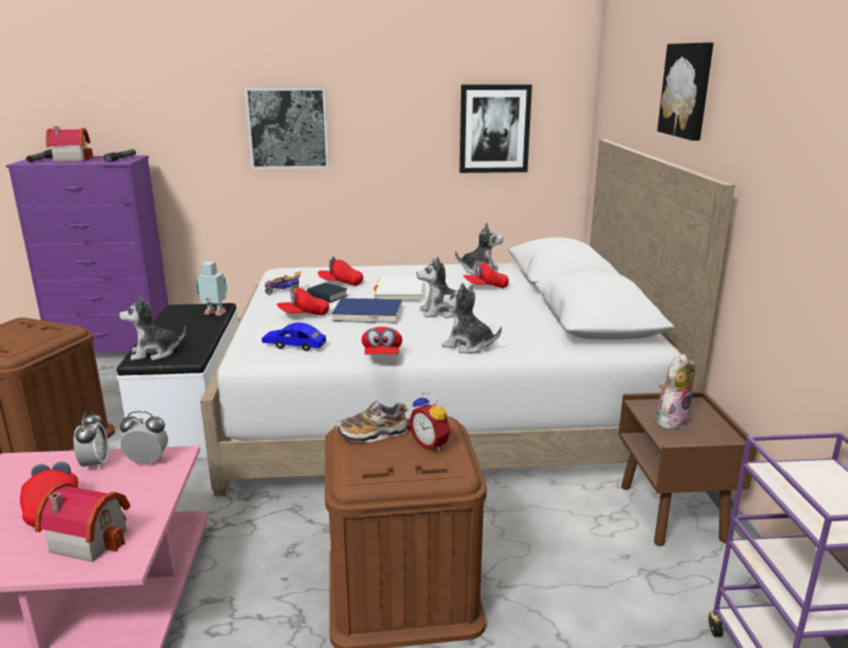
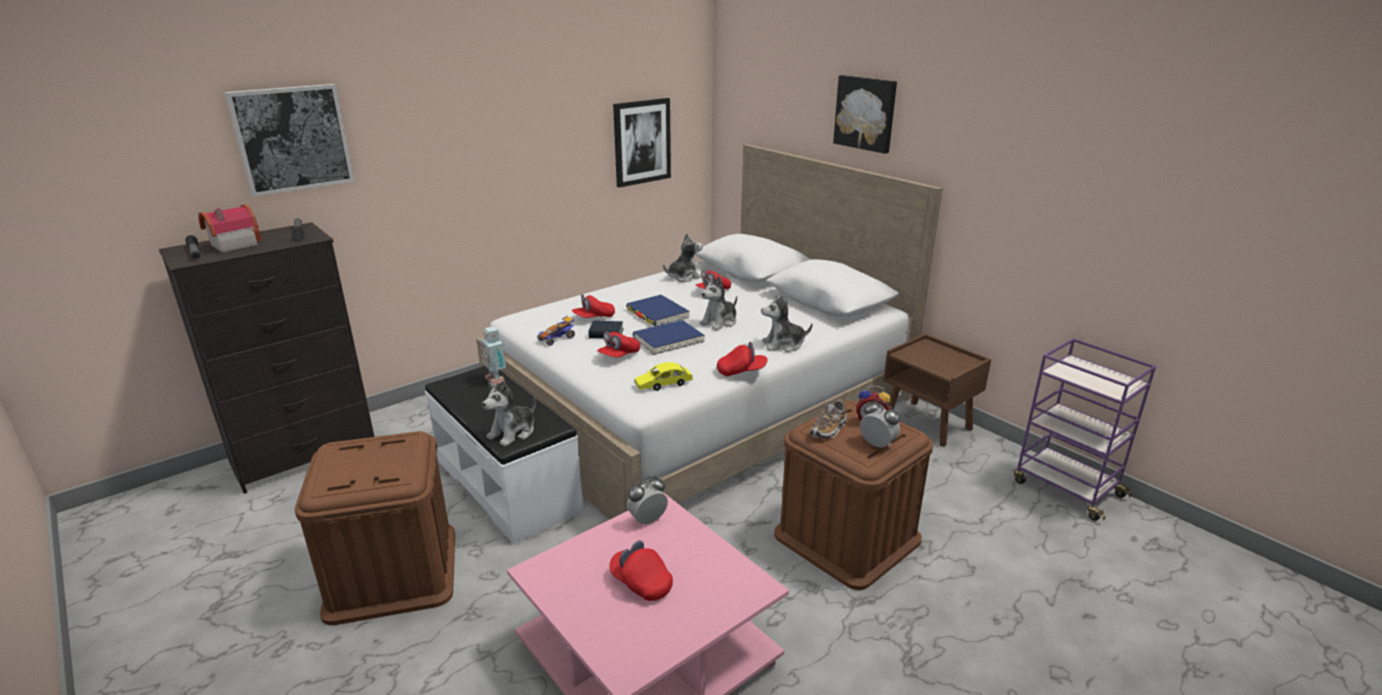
camera: 35 degrees left, 5 degrees up
(90, 537) = (708, 586): toy house -> none
(95, 464) = (609, 540): alarm clock -> alarm clock (877, 444)
(114, 349) = (306, 455): purple dresser -> black dresser
(215, 314) = (496, 379): toy robot -> toy robot turned 105 degrees counterclockwise
(288, 128) = (459, 167): picture -> picture (292, 138)
(294, 346) = (663, 384): blue toy car -> yellow toy car
(382, 356) = (741, 371): red cap -> red cap turned 60 degrees counterclockwise
(399, 292) = (657, 313): white book -> blue book
(671, 420) = (931, 360): plush toy -> none

